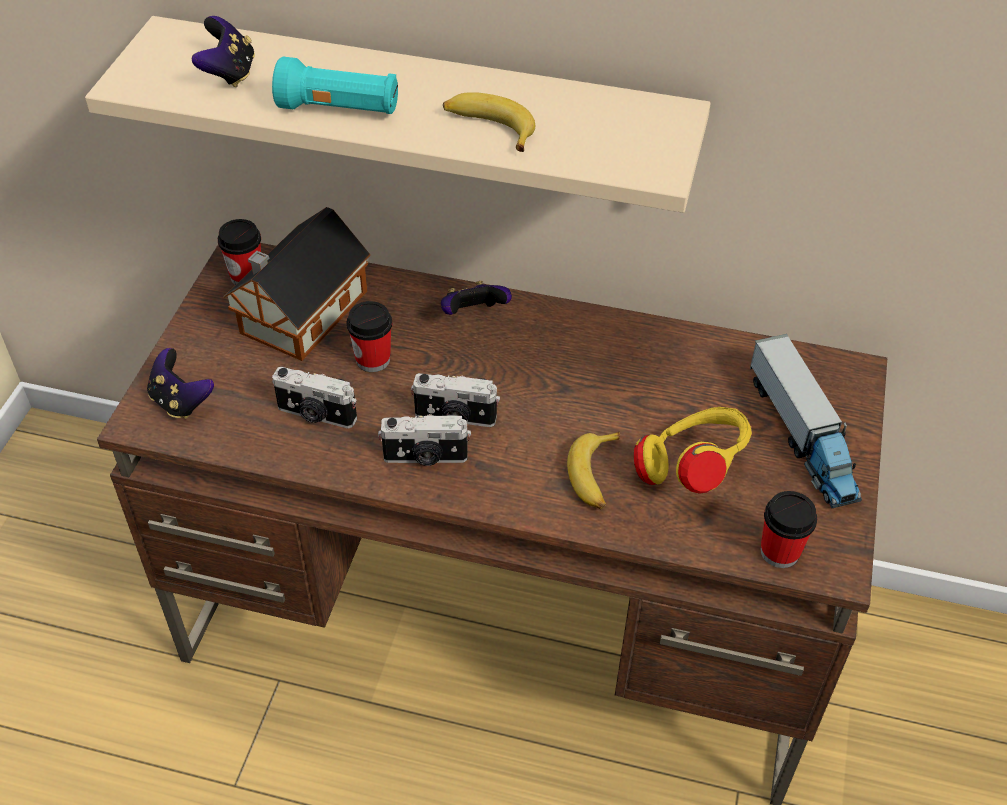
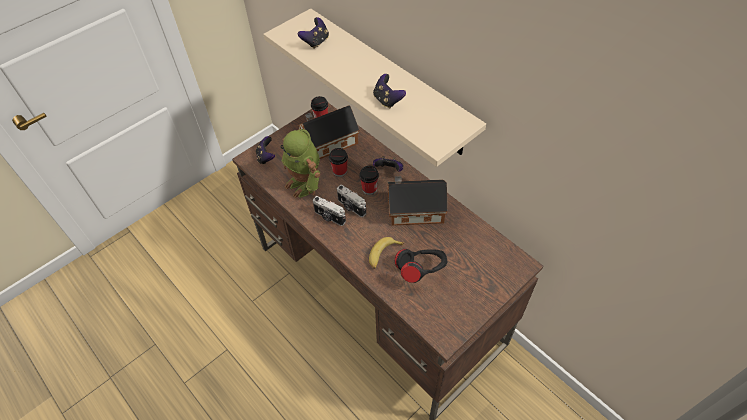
camera: 35 degrees right, 5 degrees up
(316, 415) = (305, 183): camera -> toy robot
(339, 110) = (341, 71): turquoise flashlight -> none
(488, 128) = (387, 100): banana -> game controller
(583, 366) = (413, 210): none -> toy house
(691, 470) = (421, 271): yellow headphones -> black headphones
(779, 552) = (428, 320): cup -> cup (369, 189)
(802, 436) = (477, 280): toy truck -> none

